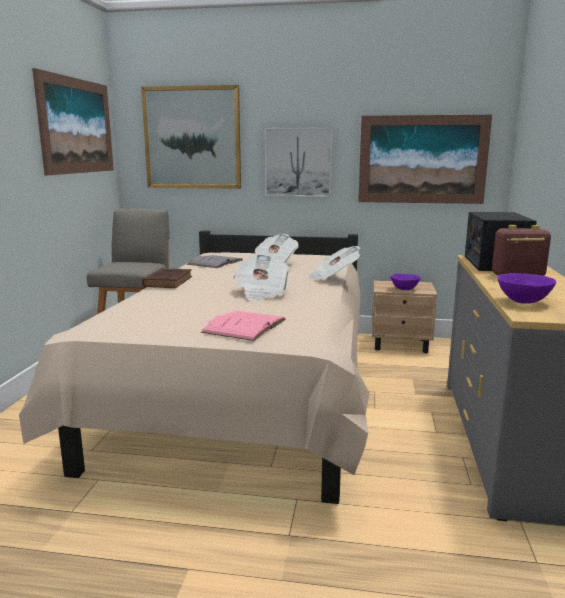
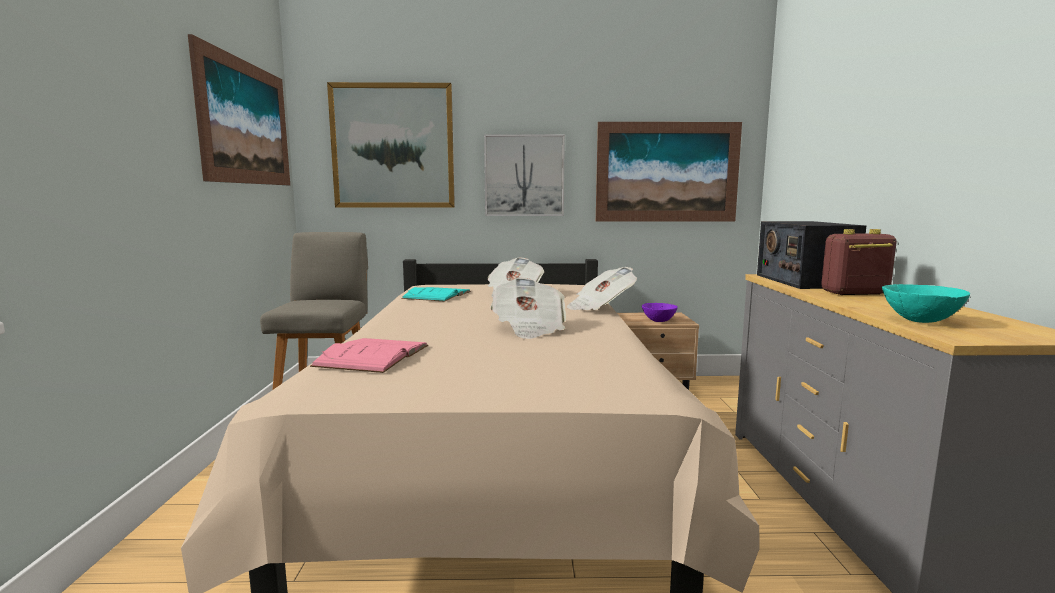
camera: 10 degrees left, 5 degrees down
(168, 281) = (390, 319): brown book -> none
(215, 262) = (437, 295): grey book -> turquoise book
(245, 326) = (544, 374): pink book -> pink book (373, 355)
(523, 302) = (919, 321): purple bowl -> turquoise bowl

